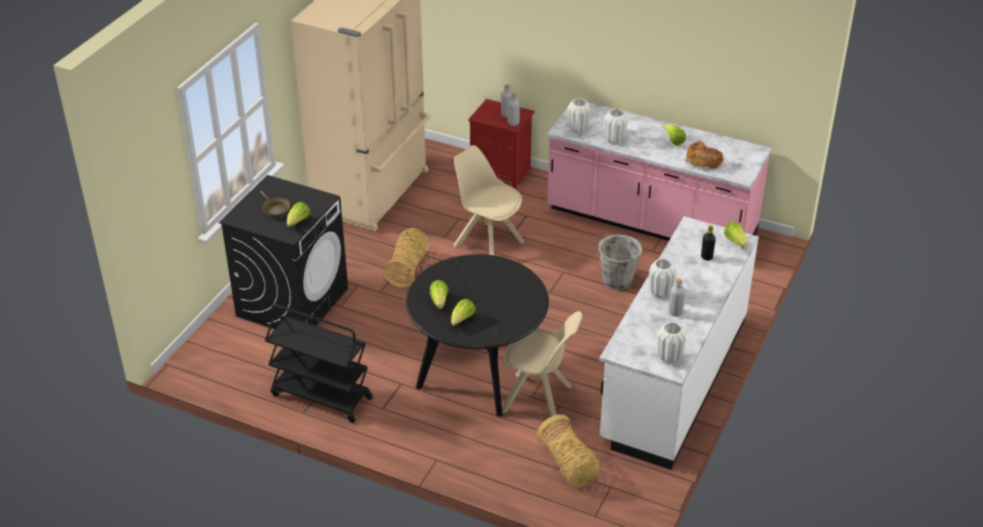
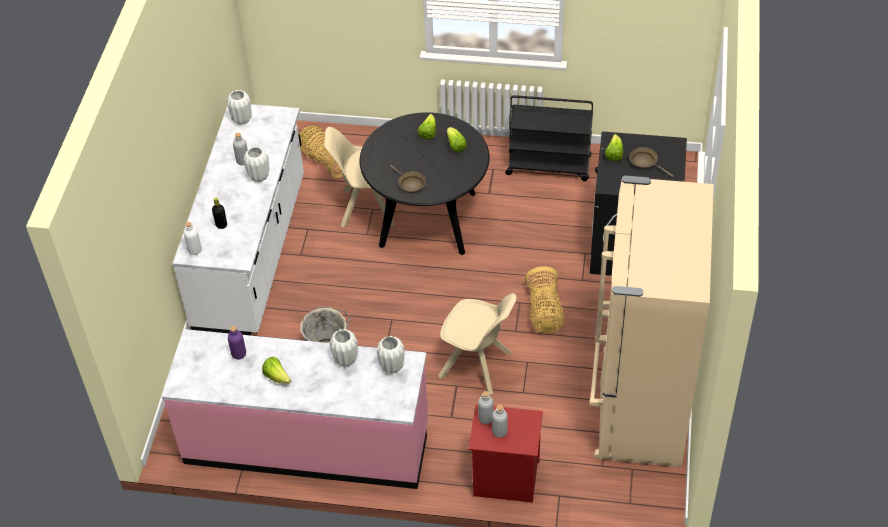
camera: 165 degrees right, 10 degrees up
(503, 275) = (410, 184): none -> brown frying pan
(703, 160) = (239, 354): bread -> purple bottle
(735, 241) = (194, 250): lettuce -> white bottle

